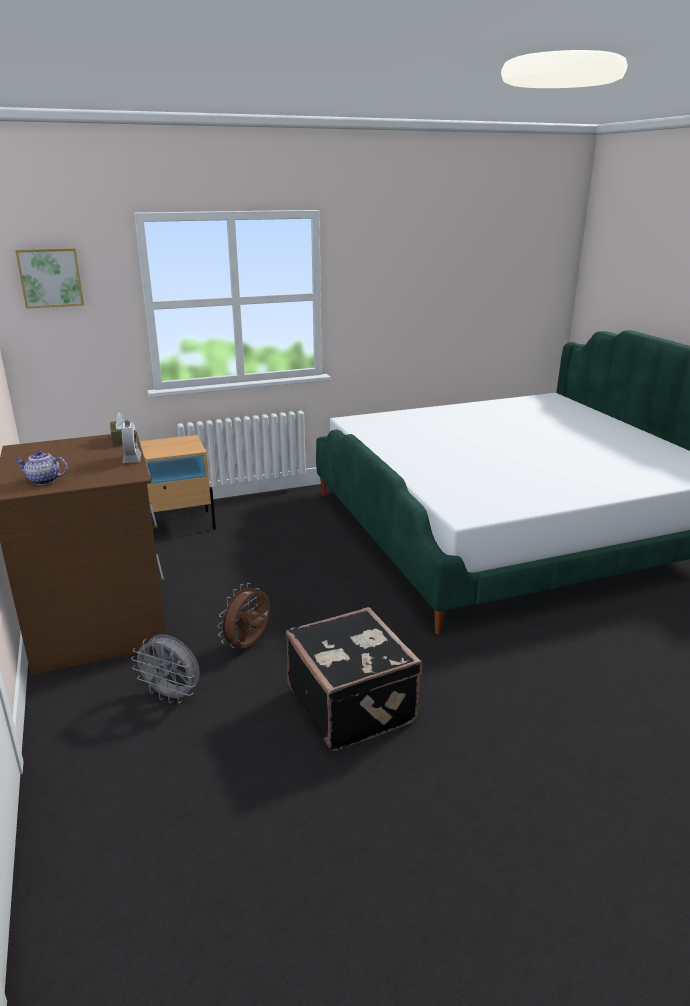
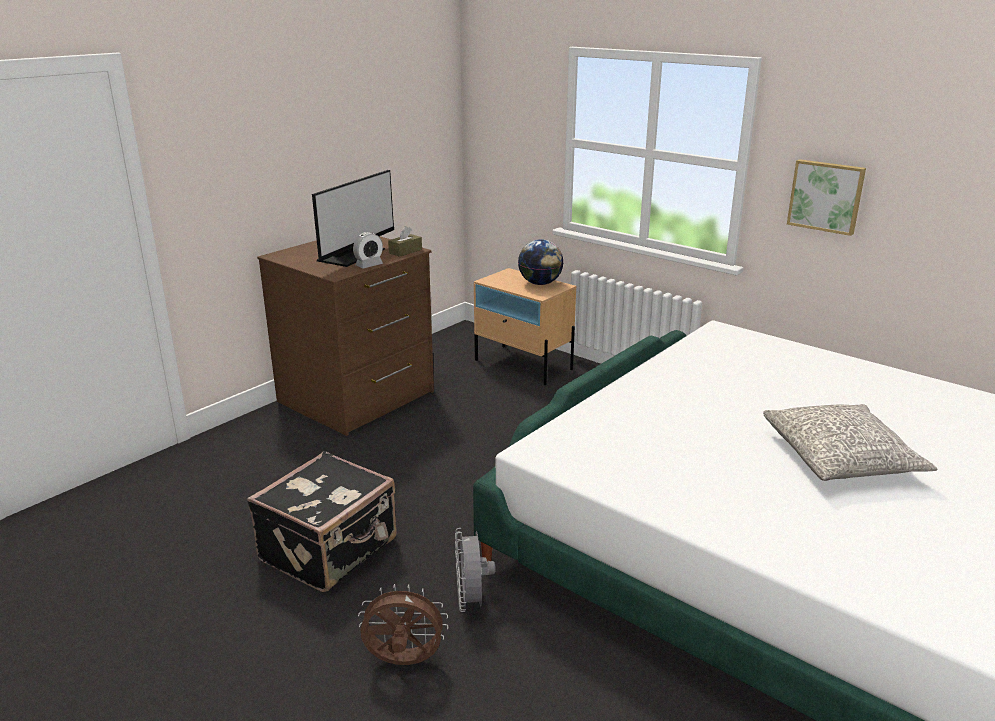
camera: 60 degrees right, 0 degrees up
(43, 480) = (301, 257): teapot -> none
(50, 277) = (500, 101): picture -> picture (826, 196)
(88, 460) = (352, 255): none -> monitor
(170, 443) = (540, 283): none -> globe
(172, 695) = (288, 462): grey fan -> grey fan (471, 601)
(249, 645) = (377, 469): brown fan -> brown fan (403, 662)
(541, 446) = (841, 458): none -> grey pillow

